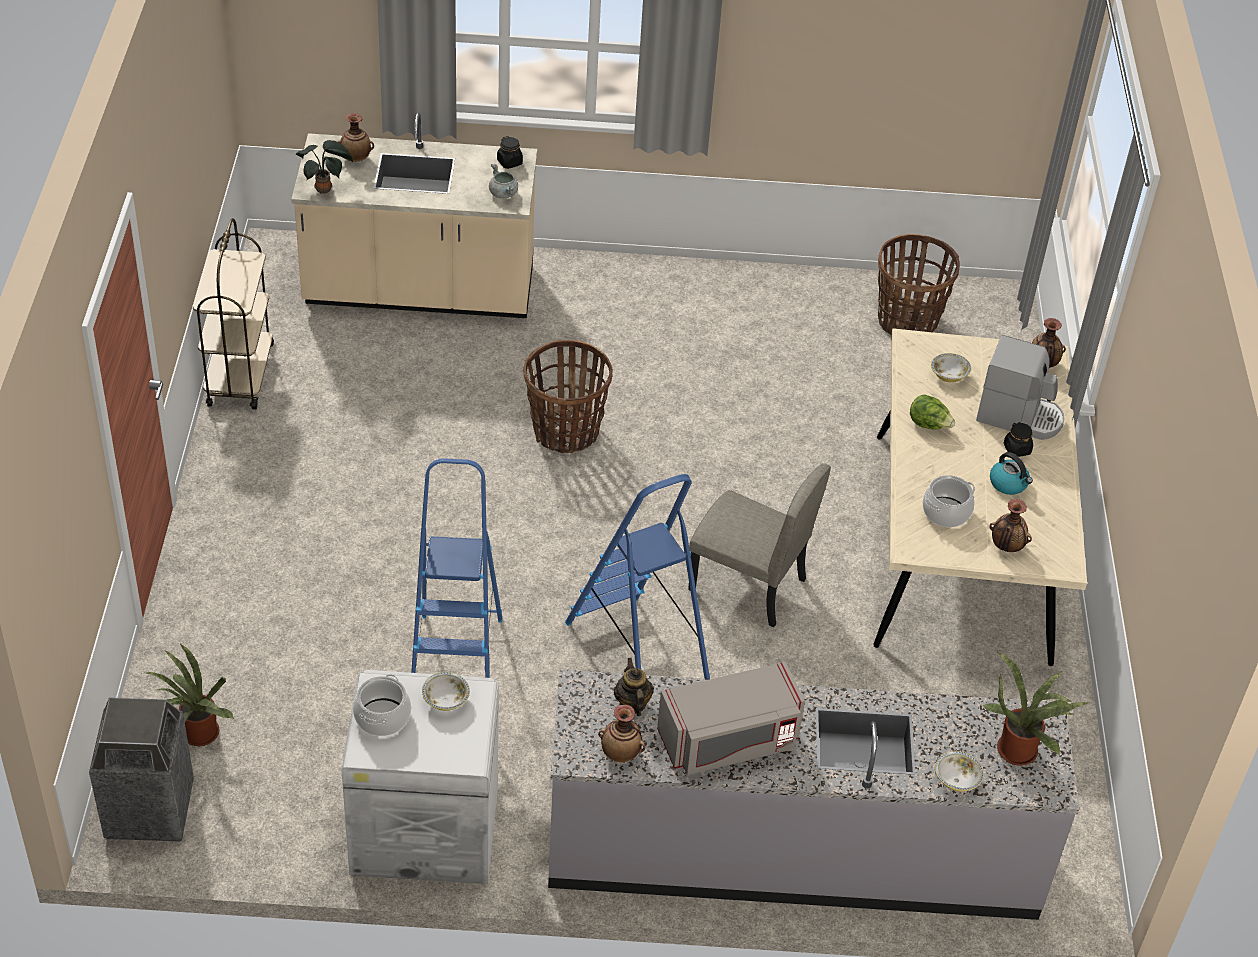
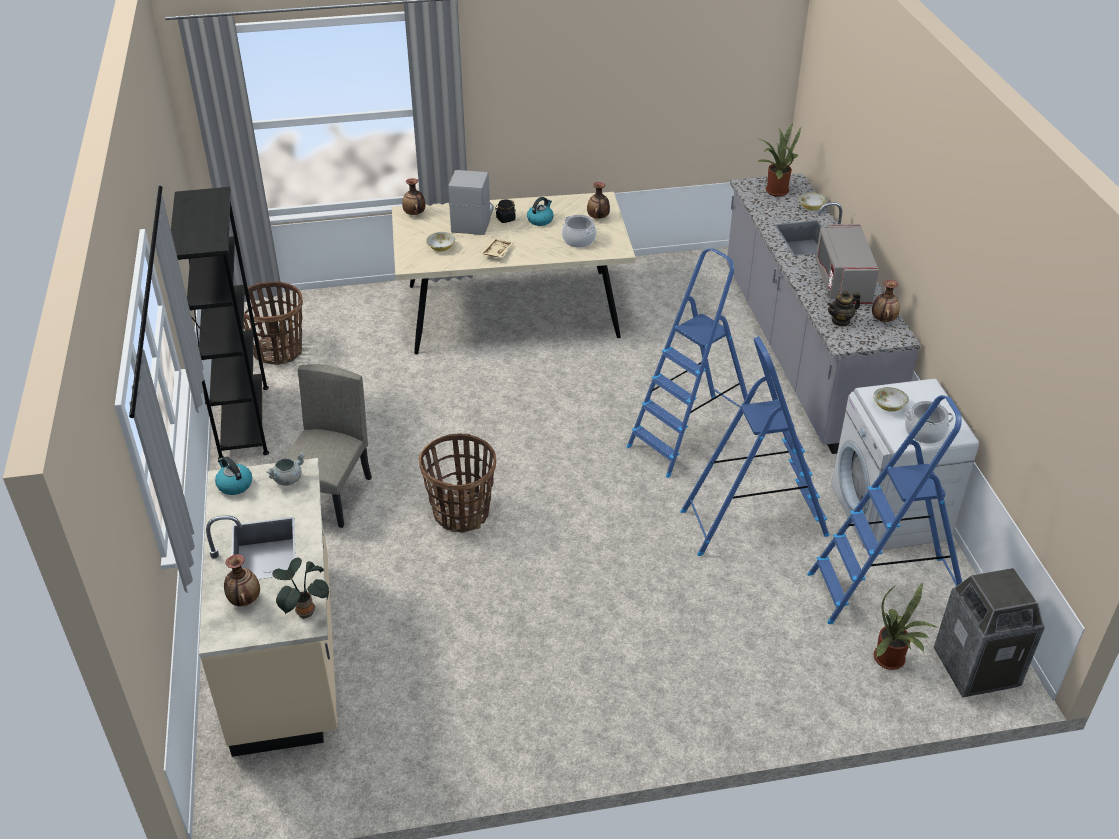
camera: 100 degrees left, 5 degrees down
(239, 376) = (453, 766): beige cart -> none
(297, 770) = (885, 590): none -> blue step ladder
(509, 162) = (234, 485): black jar -> kettle
(729, 741) = (842, 282): grey microwave -> grey microwave turned 150 degrees counterclockwise
(747, 585) = (590, 396): beige chair -> beige chair (330, 496)
(775, 286) = (244, 422): none -> black bookcase
(929, 425) = (496, 252): lettuce -> beige tray

